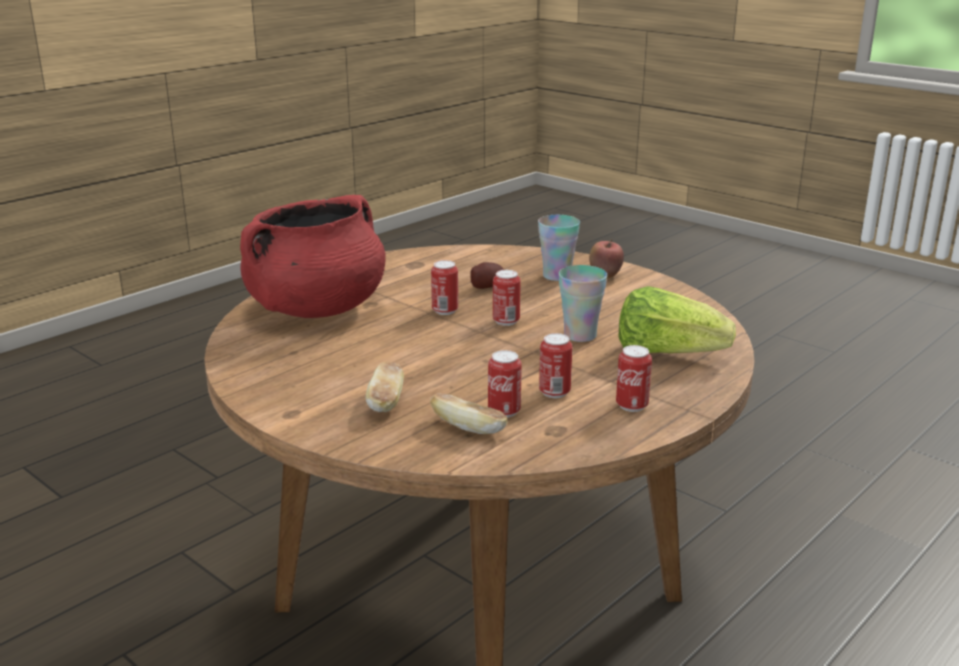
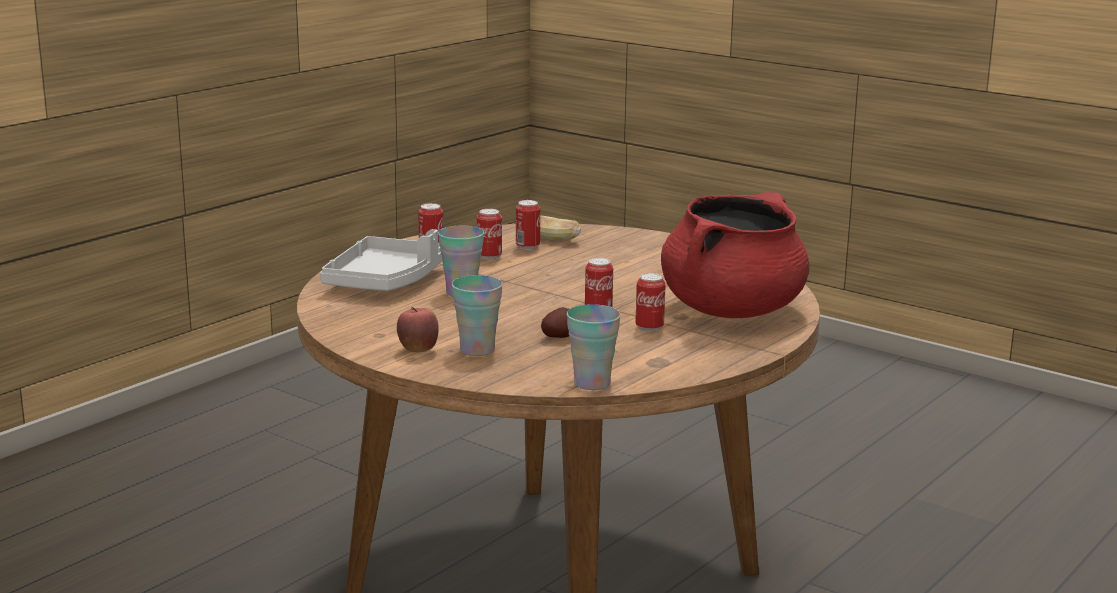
camera: 175 degrees right, 5 degrees down
(386, 401) = (618, 250): bread -> none
(471, 250) = (592, 383): none -> cup
(506, 321) = (533, 303): can -> can (649, 328)
(666, 353) = (386, 281): lettuce -> grey tray

